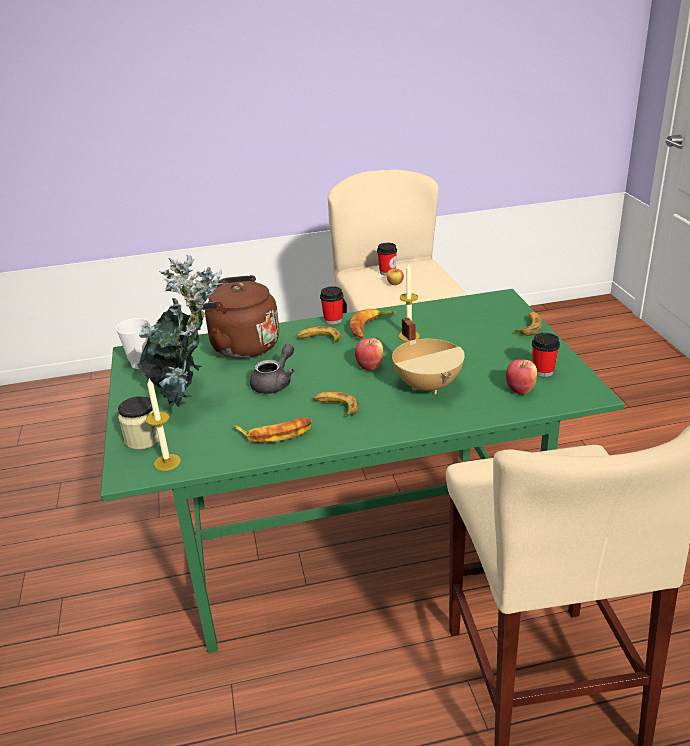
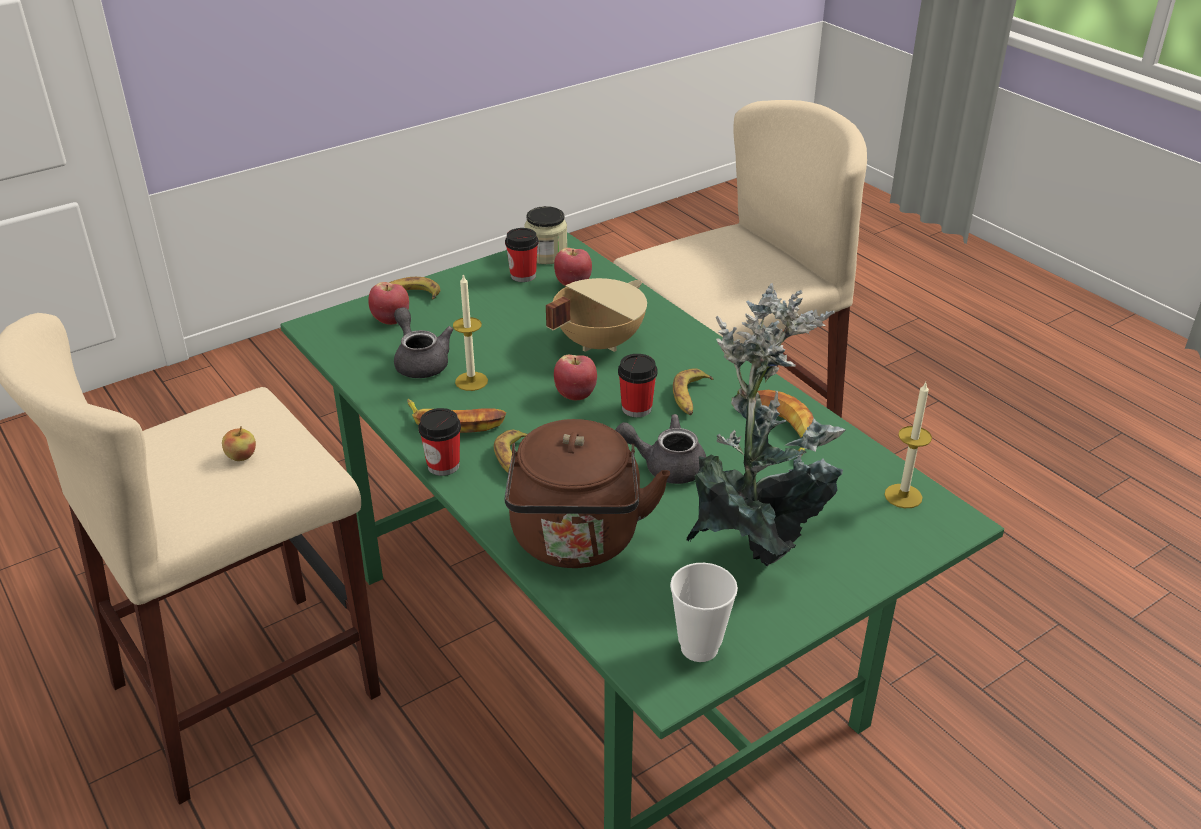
camera: 115 degrees left, 5 degrees up
(143, 439) = (879, 541): jar -> jar (546, 255)
(387, 272) = (184, 478): cup -> cup (636, 408)
(442, 323) = (420, 361): none -> grey teapot
(498, 318) = (391, 320): none -> apple

